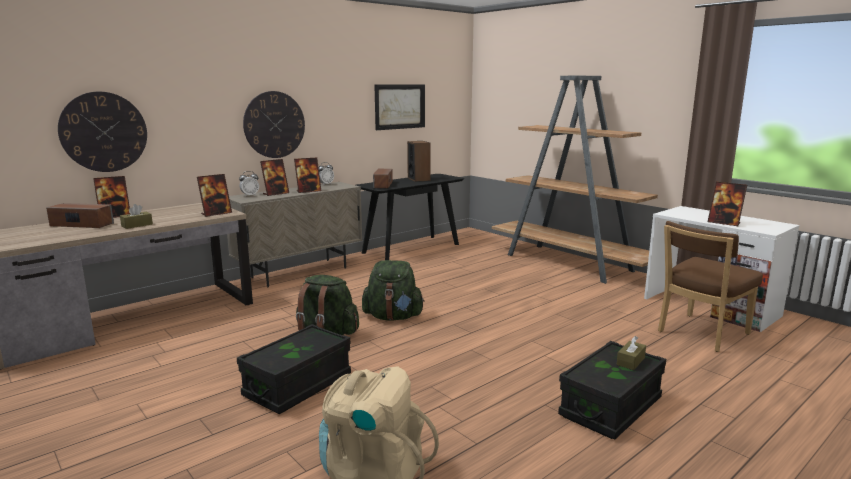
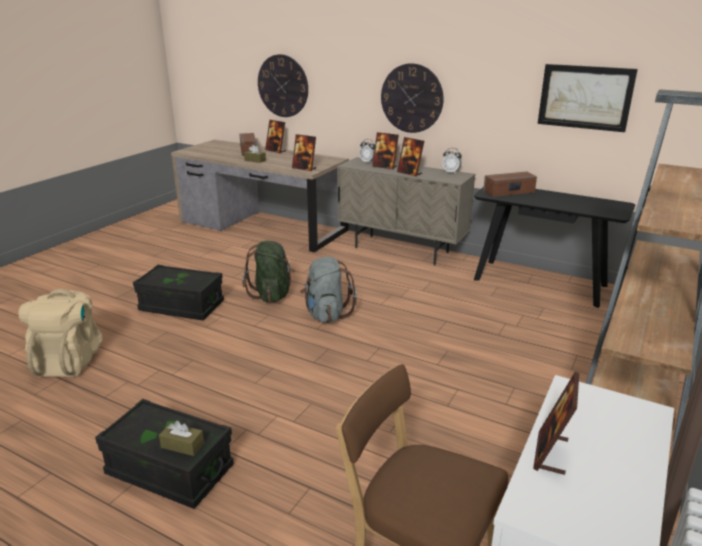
camera: 70 degrees right, 10 degrees up
(393, 317) = (326, 314): green backpack -> grey backpack
(419, 179) = (571, 200): speaker -> none

